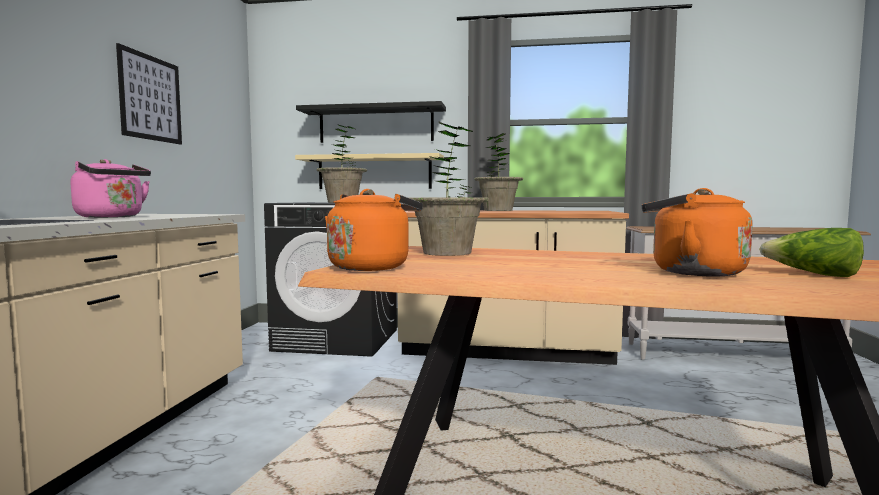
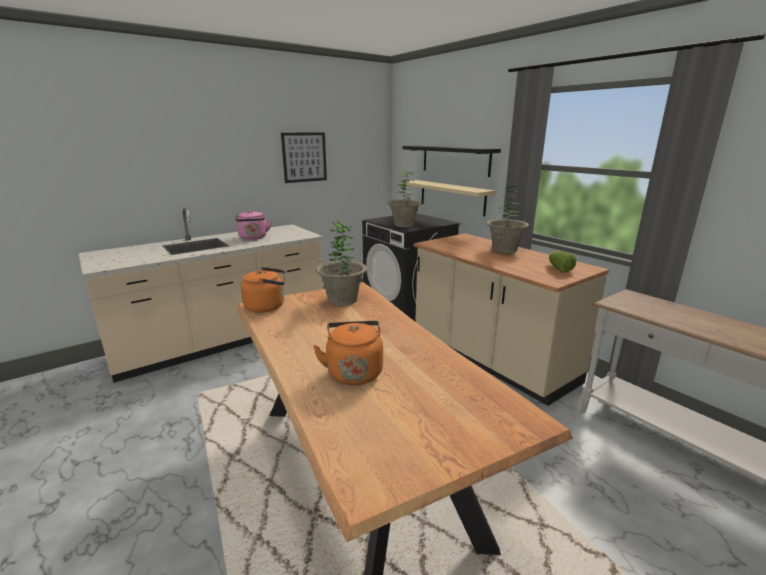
camera: 45 degrees right, 15 degrees up
(813, 274) = (400, 407): lettuce -> lettuce (559, 269)

